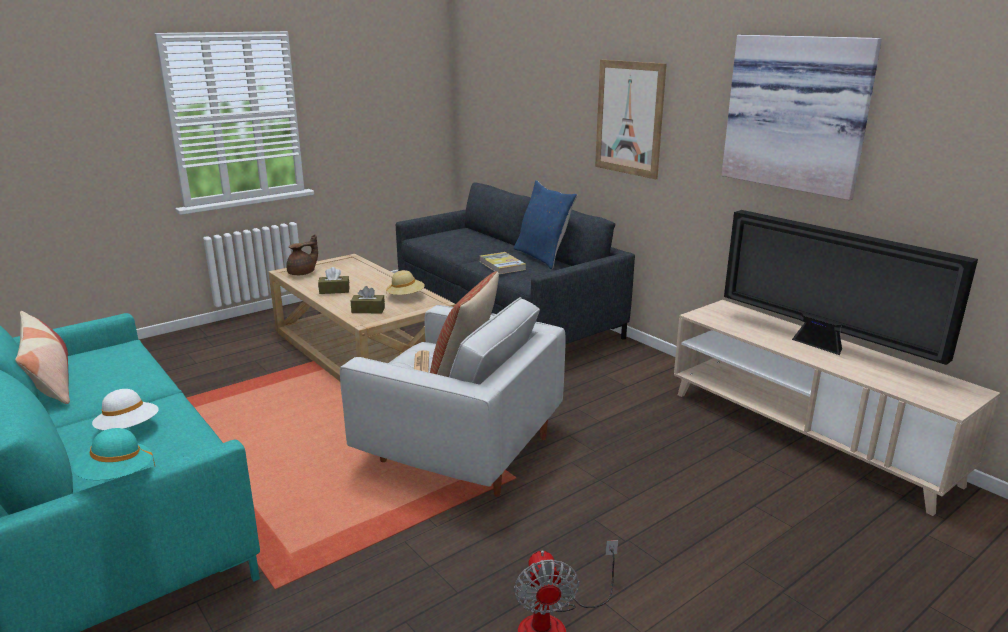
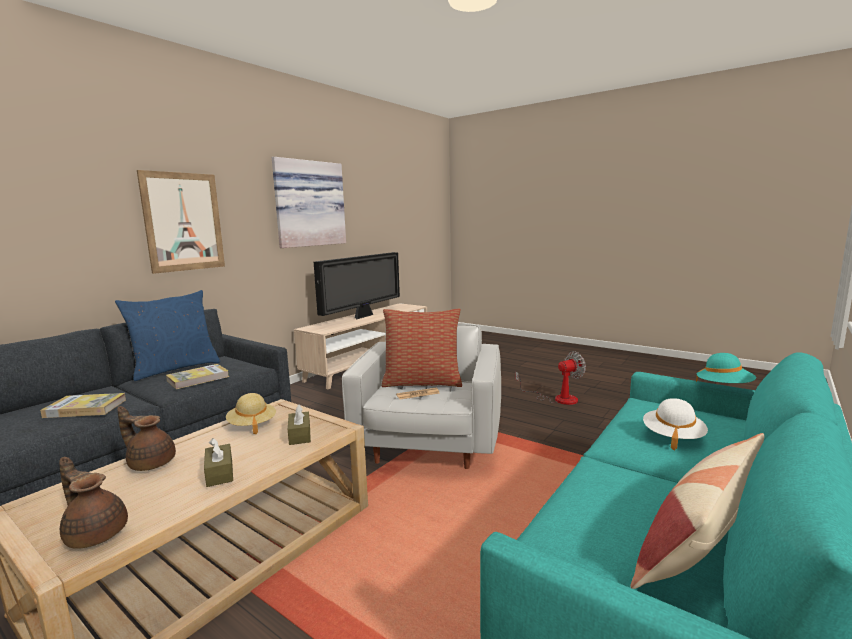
camera: 105 degrees left, 10 degrees down
(371, 275) = (151, 463): none -> brown teapot
(458, 244) = (85, 408): none -> book

